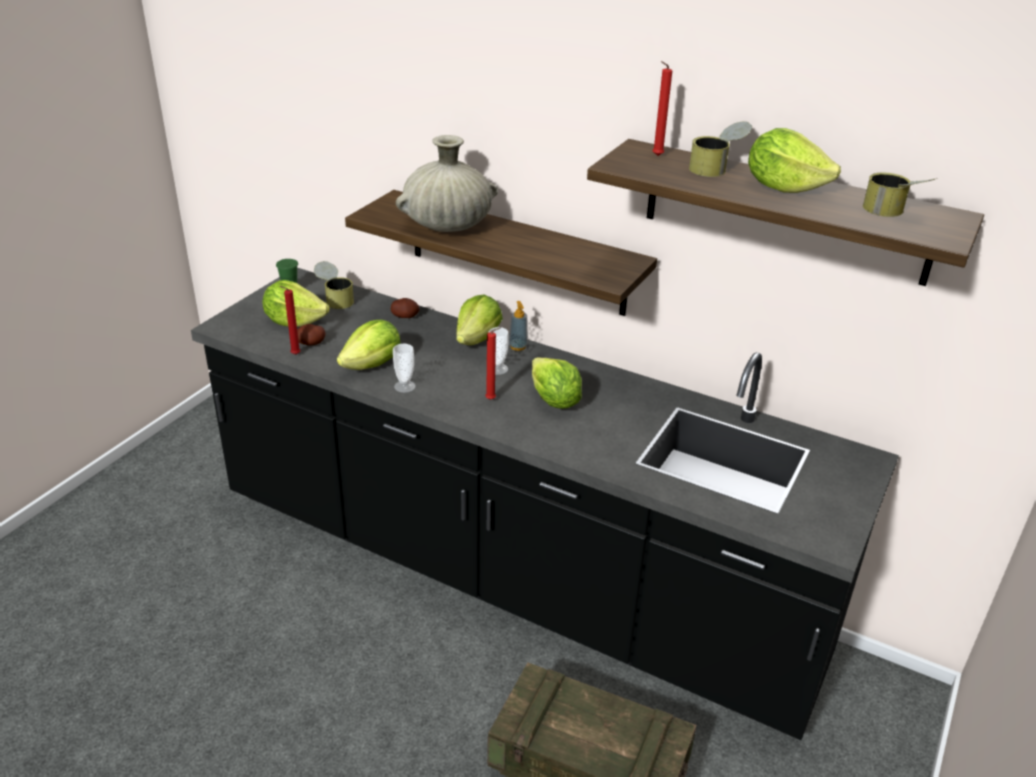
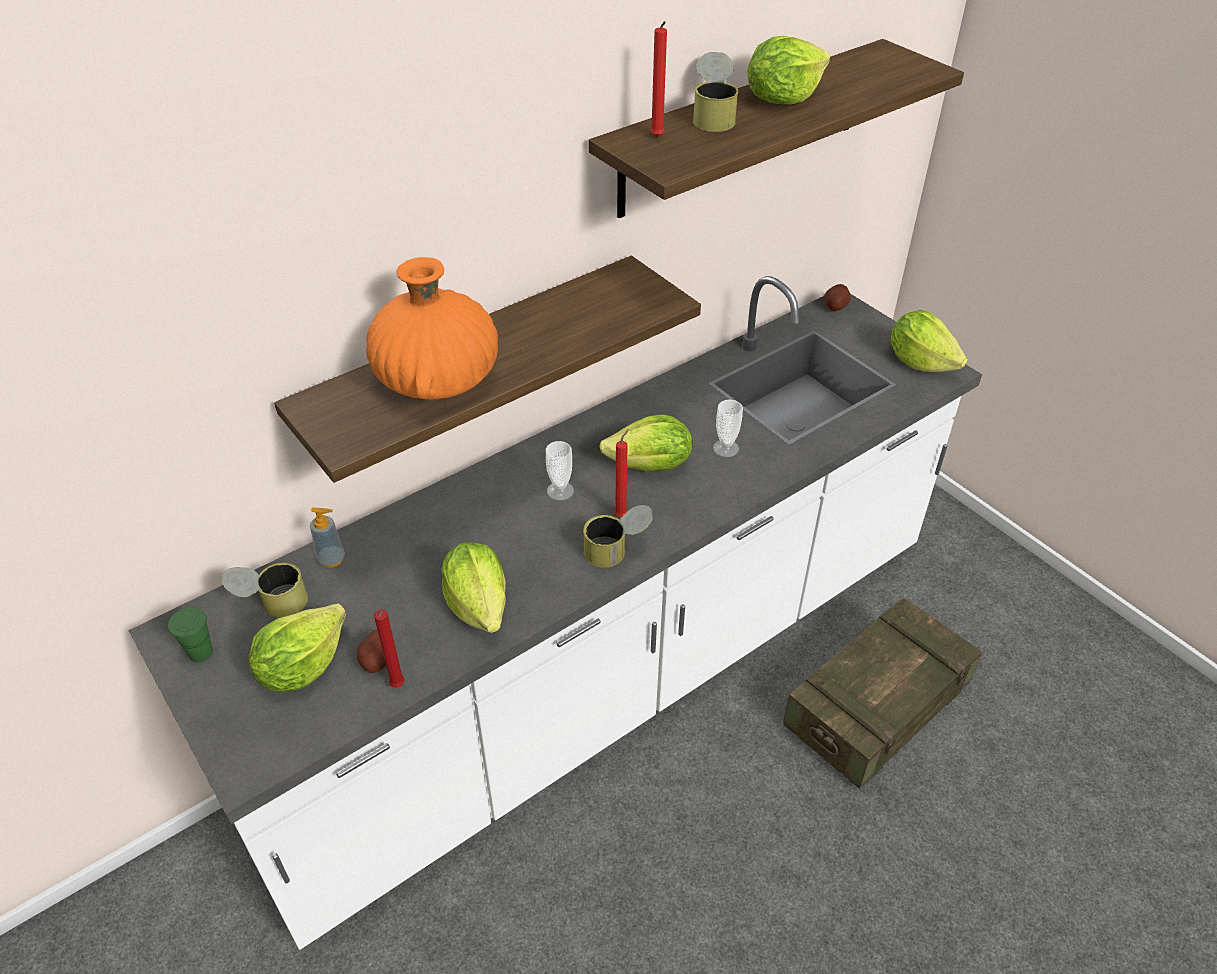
camera: 65 degrees left, 10 degrees up
(404, 386) = (549, 586): cup -> cup (725, 448)
(405, 316) = (377, 540): potato -> potato (835, 306)
(447, 225) = (437, 381): beige vase -> orange vase
(478, 339) = (482, 488): lettuce -> lettuce (920, 362)
(511, 577) = (608, 680): black counter -> white counter
(518, 346) = (522, 459): soap dispenser -> soap dispenser (331, 559)
(892, 213) = (867, 72): can -> can (617, 550)

